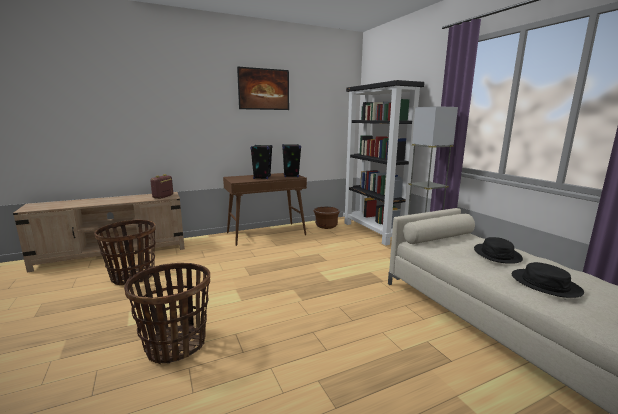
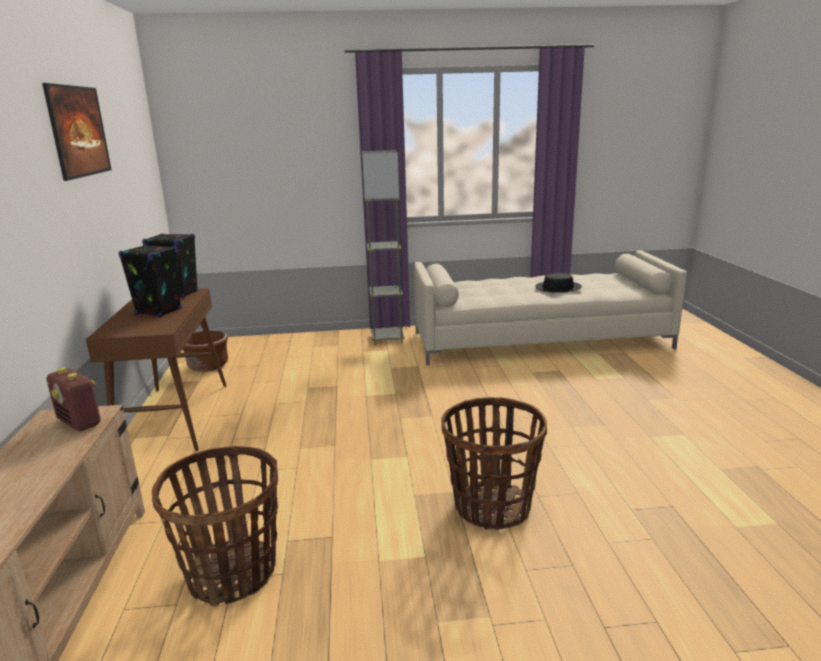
camera: 70 degrees left, 5 degrees up
(373, 232) = (274, 341): black bookcase -> none
(497, 254) = (500, 285): black hat -> none

